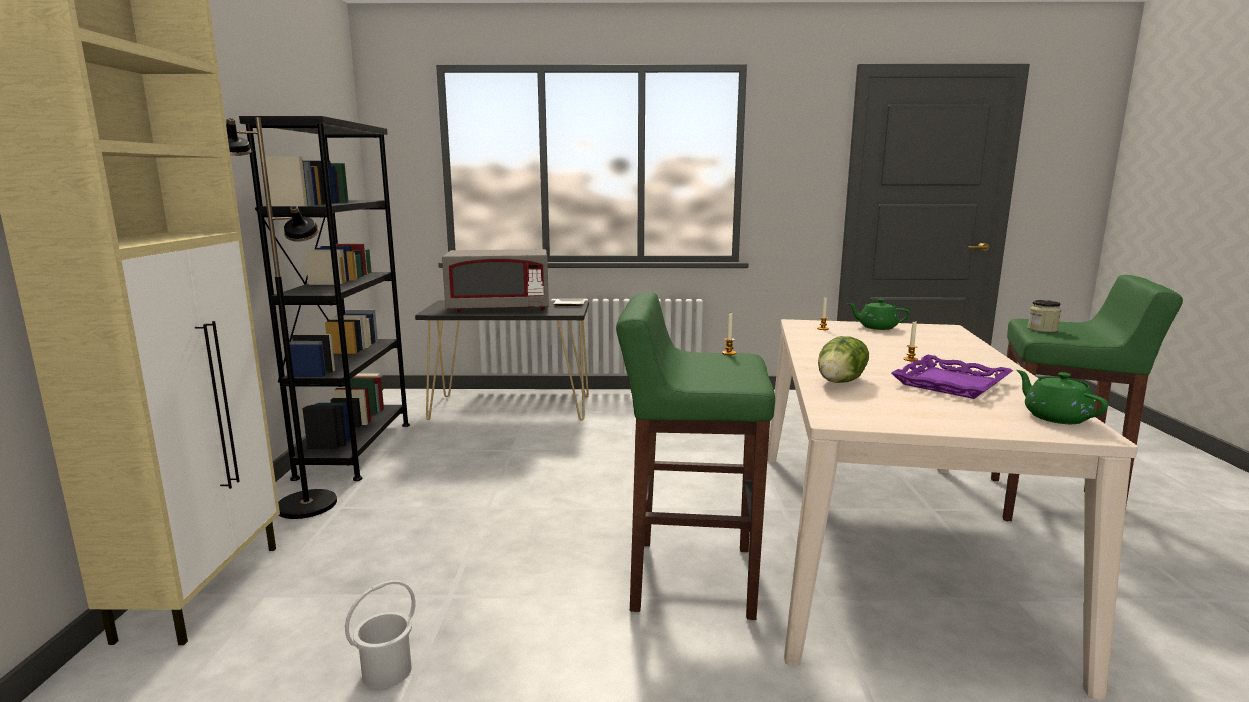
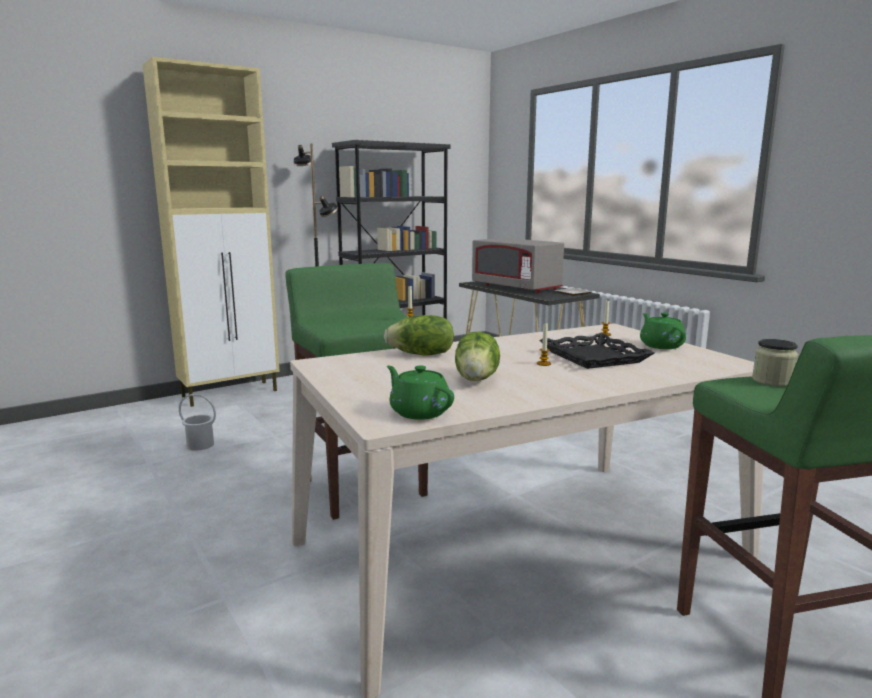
camera: 55 degrees right, 0 degrees up
(899, 346) = (593, 357): none -> black tray
(949, 383) = (478, 379): purple tray -> lettuce
(1055, 417) = (419, 412): green teapot -> green teapot turned 75 degrees counterclockwise

